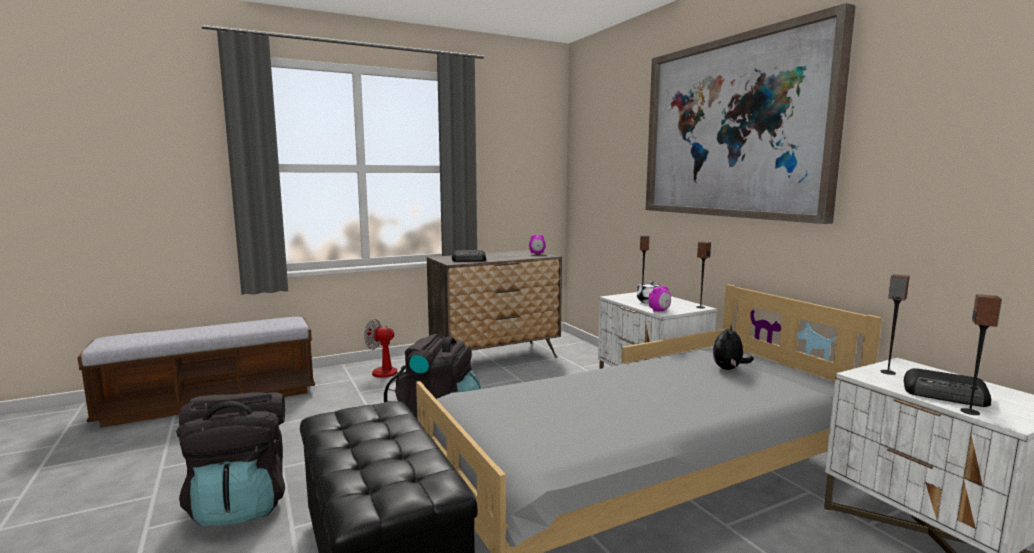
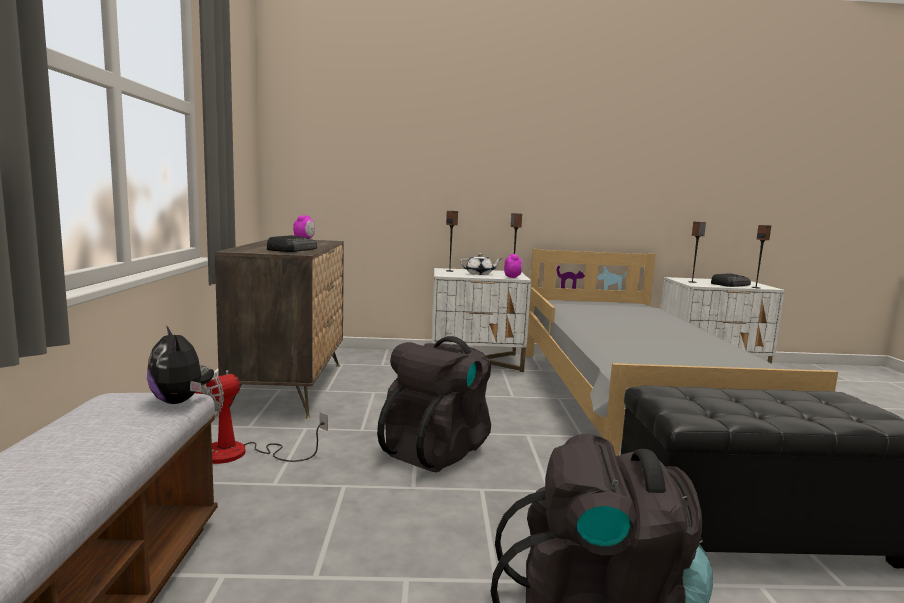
camera: 65 degrees left, 0 degrees up
(729, 369) = (600, 308): plush toy -> plush toy (180, 401)
(733, 128) = (527, 115): picture -> none

